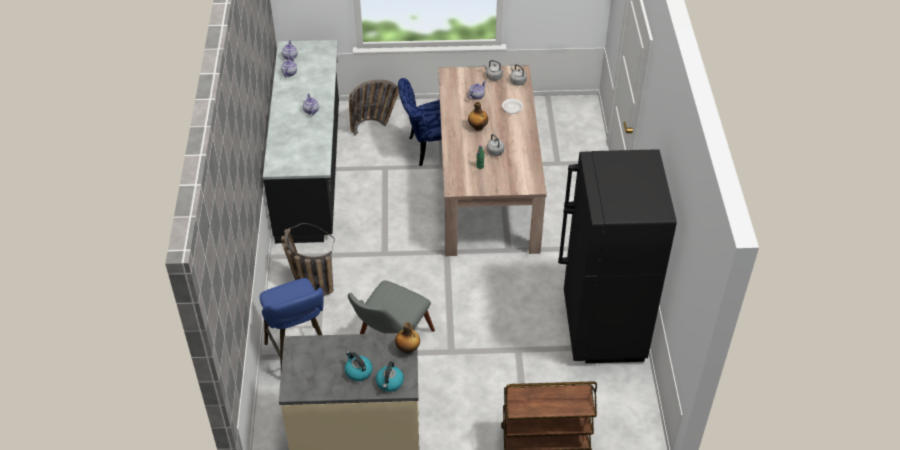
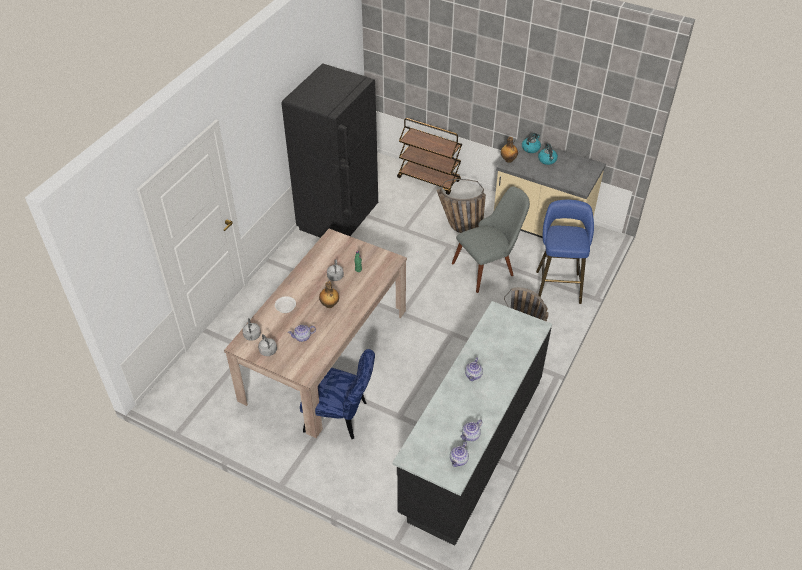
camera: 150 degrees left, 0 degrees up
(375, 125) = (376, 473): basket -> basket (458, 226)

